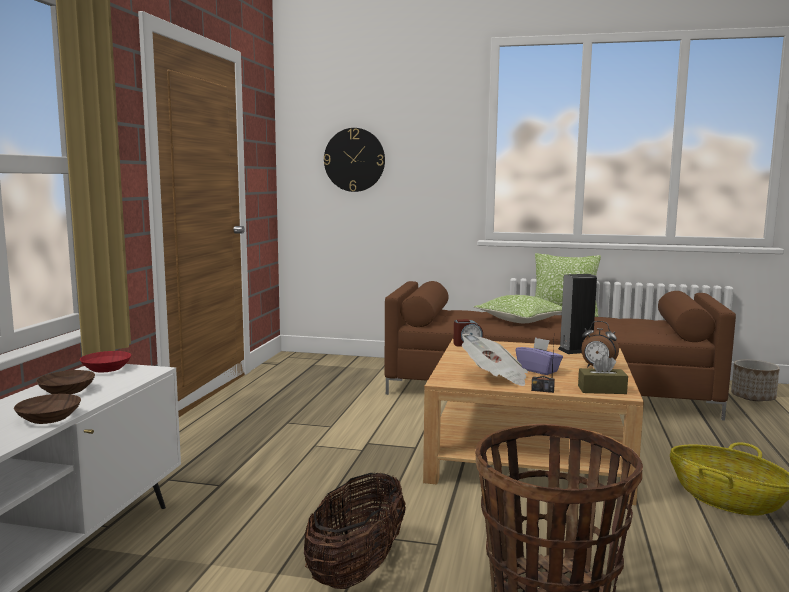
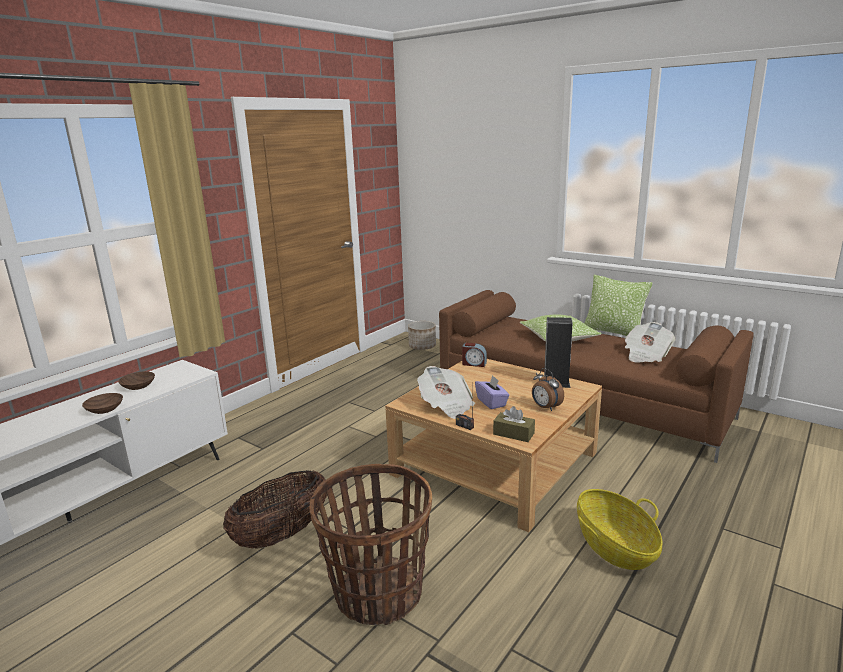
camera: 25 degrees right, 10 degrees up
(107, 368) = (180, 368): red bowl -> none
(354, 160) = (453, 181): wall clock -> none
(622, 325) = (646, 355): none -> newspaper
(753, 397) = (782, 441): planter -> planter (422, 346)

